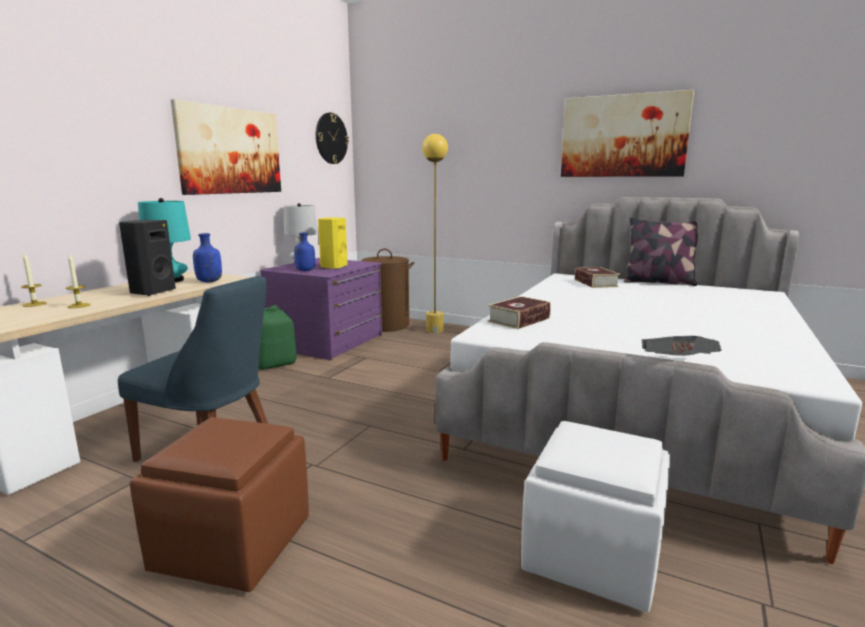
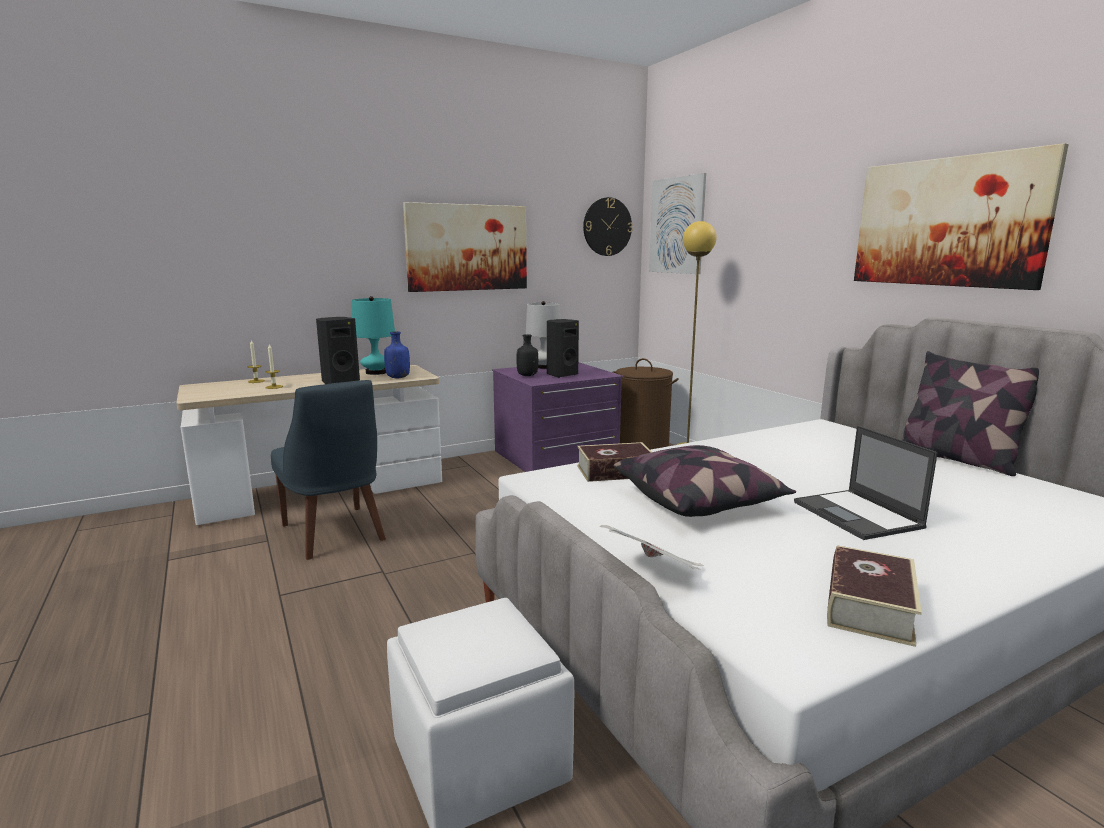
camera: 35 degrees right, 0 degrees up
(231, 545) = (252, 613): brown ottoman -> none
(275, 364) = (480, 469): green backpack -> none
(305, 270) = (527, 375): blue bottle -> black bottle
(333, 267) = (561, 375): yellow speaker -> black speaker
(392, 139) = (676, 225): none -> picture
(595, 283) = (844, 443): book -> book (869, 606)
(603, 325) = (699, 501): none -> pillow
(685, 315) = (858, 515): none -> laptop

